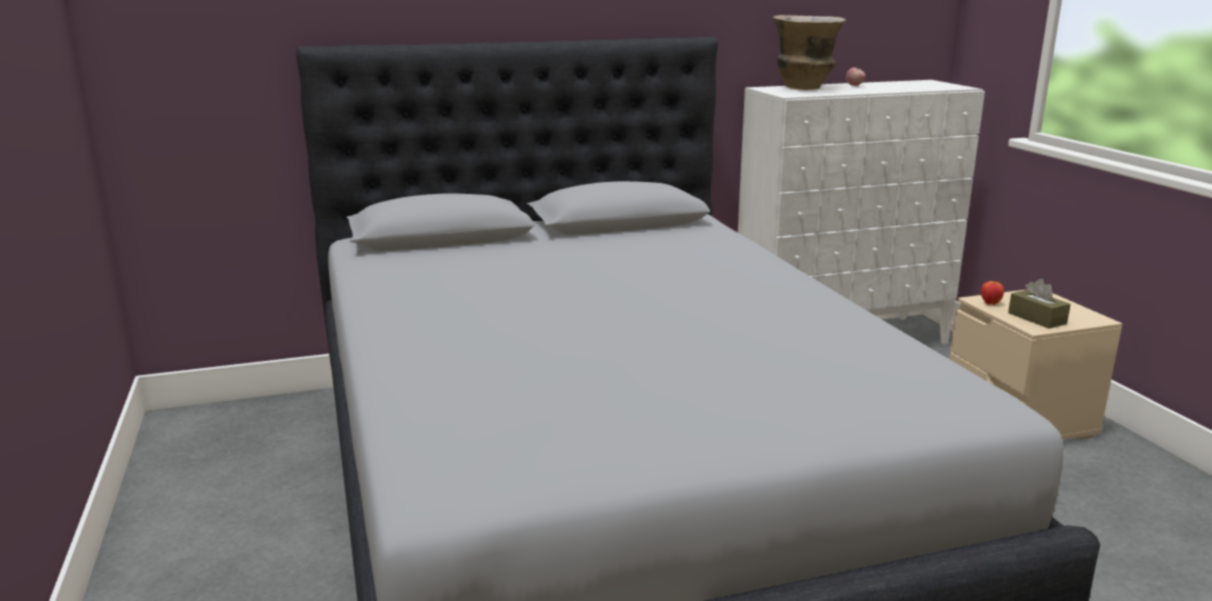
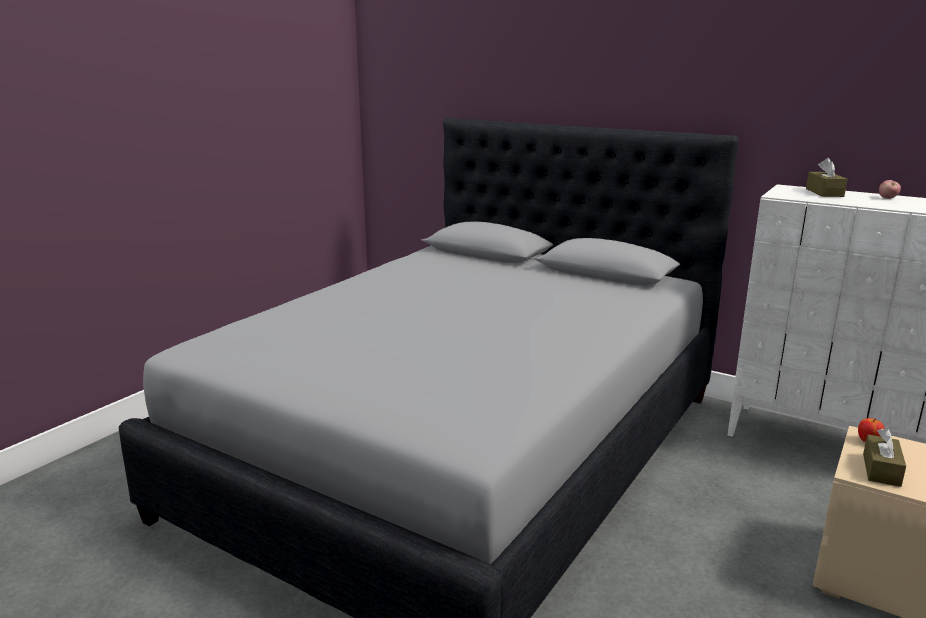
camera: 50 degrees right, 0 degrees up
(804, 88) = (824, 192): vase -> brown tissue box

